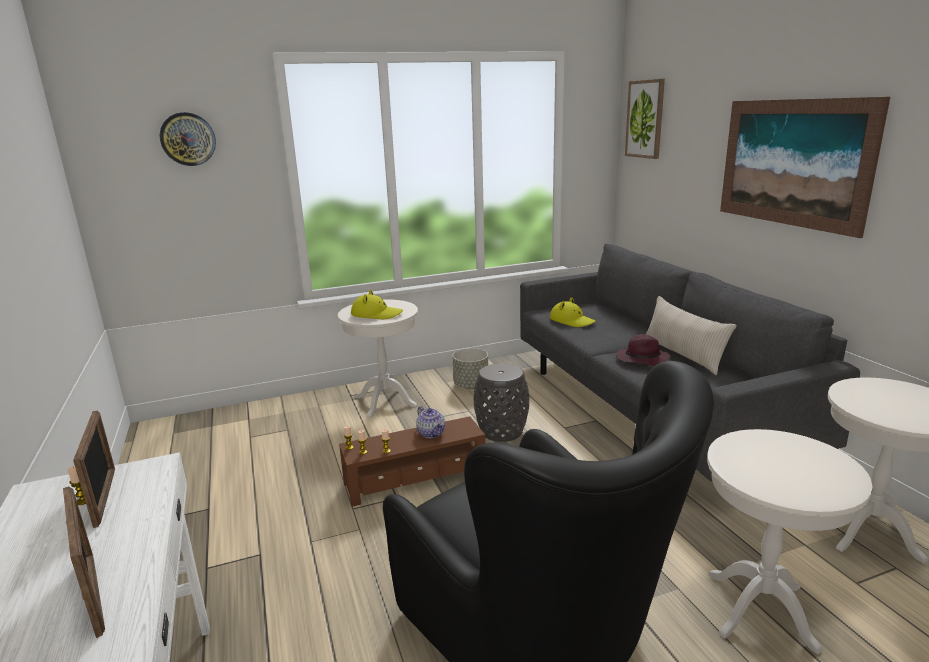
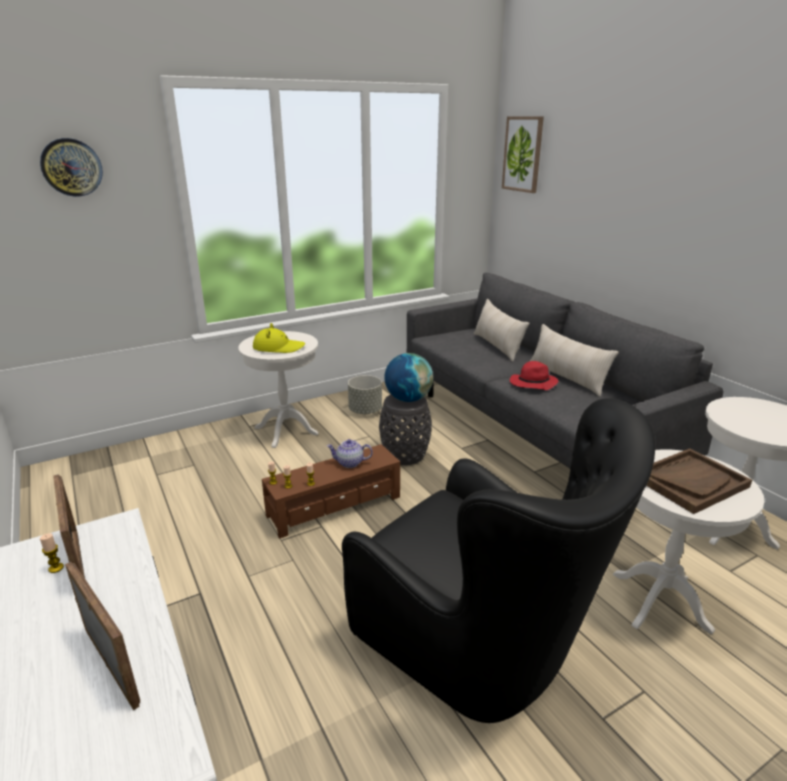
camera: 10 degrees left, 5 degrees up
(431, 433) = (349, 463): teapot -> teapot turned 135 degrees clockwise
(504, 371) = (408, 399): none -> globe
(572, 321) = (459, 347): yellow hat -> none
(614, 321) = (497, 346): none -> beige pillow
(641, 359) = (532, 384): purple hat -> red hat
(783, 465) = (690, 482): none -> brown tray
(793, 163) = (668, 204): picture -> none

